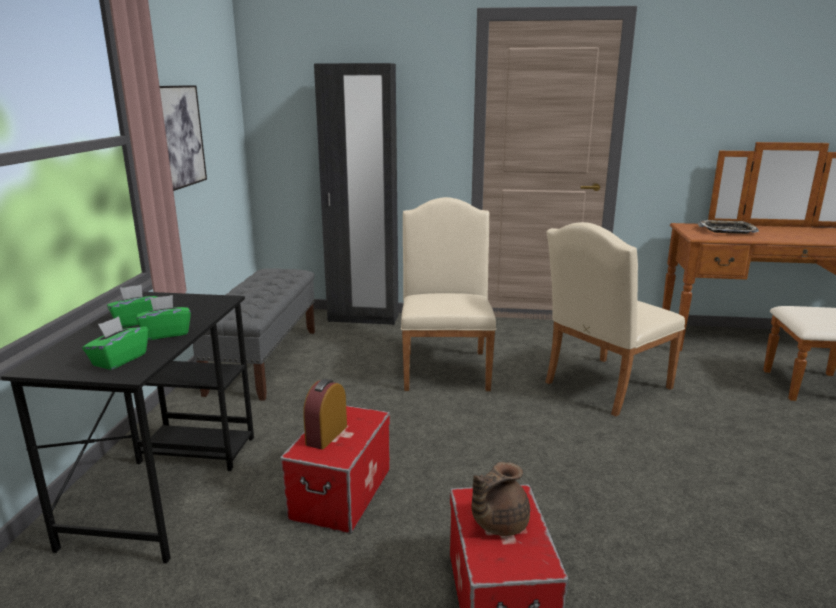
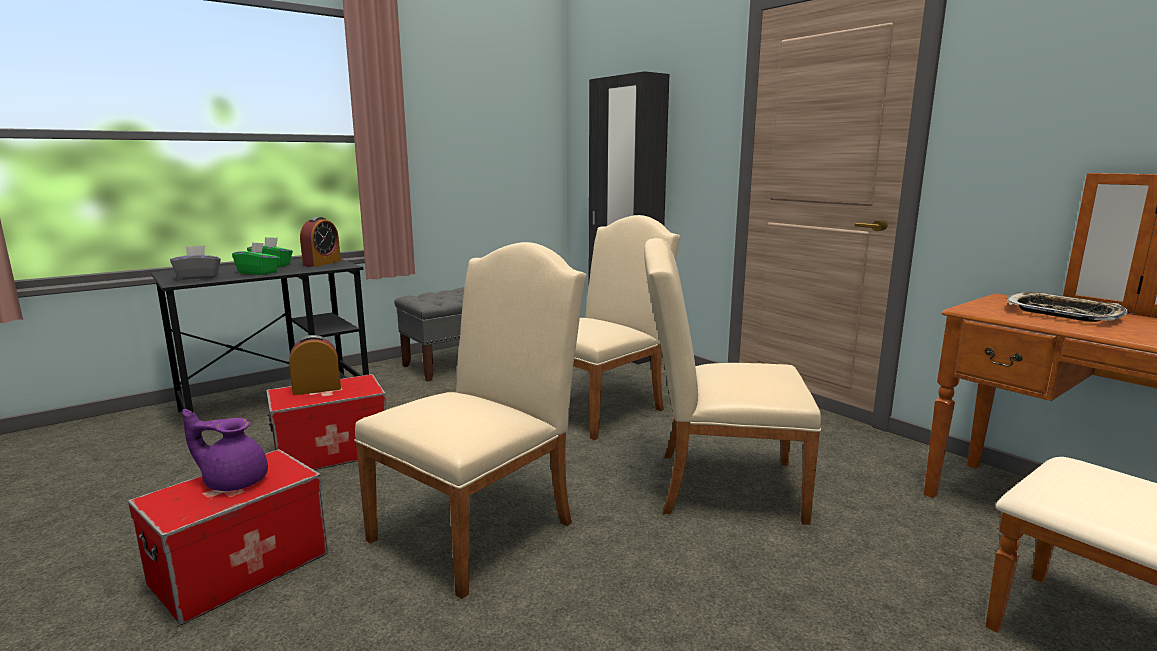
camera: 45 degrees right, 5 degrees down
(119, 360) = (199, 277): green tissue box -> grey tissue box
(179, 136) = (448, 145): picture -> none
(182, 303) = (322, 263): none -> alarm clock
(498, 524) = (234, 481): brown teapot -> purple teapot
(558, 476) = (482, 525): none -> beige chair

